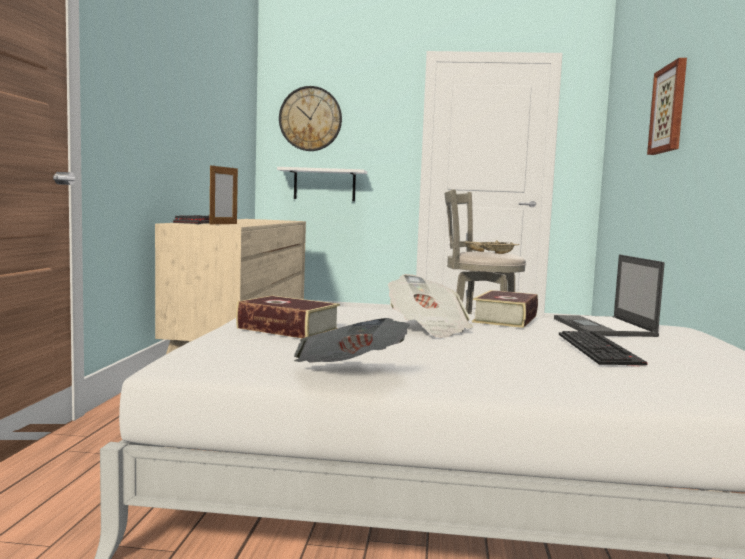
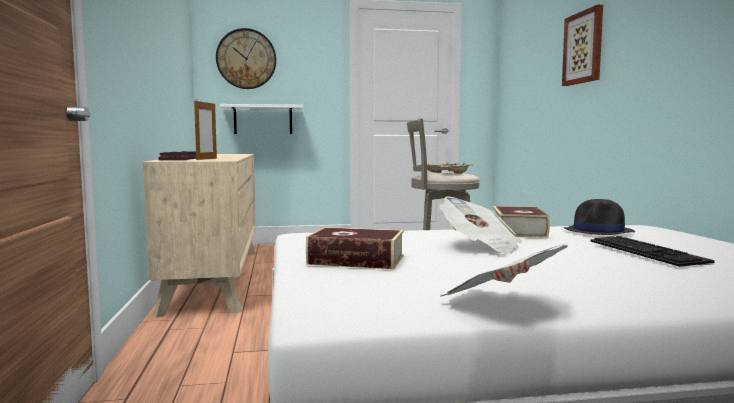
camera: 15 degrees left, 0 degrees up
(604, 327) = (599, 231): laptop -> black hat

